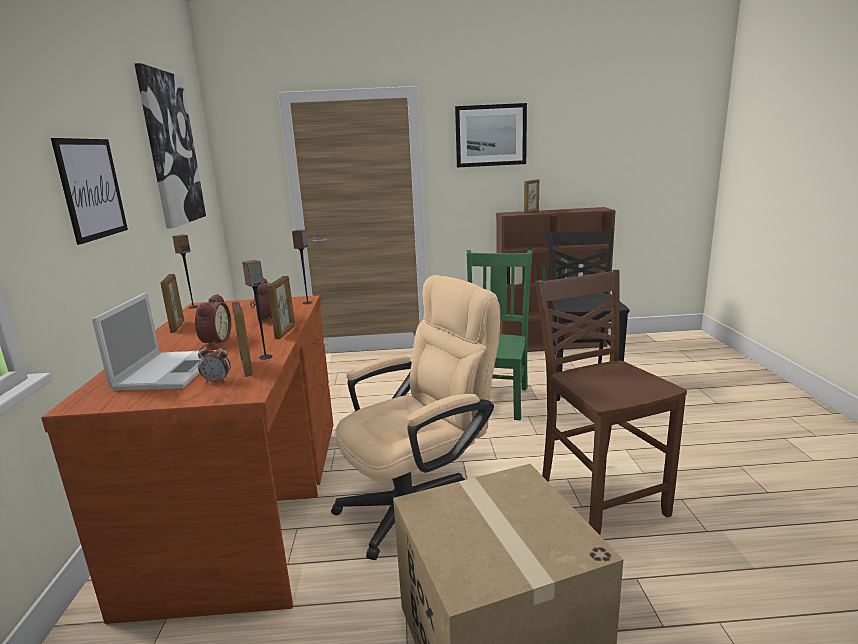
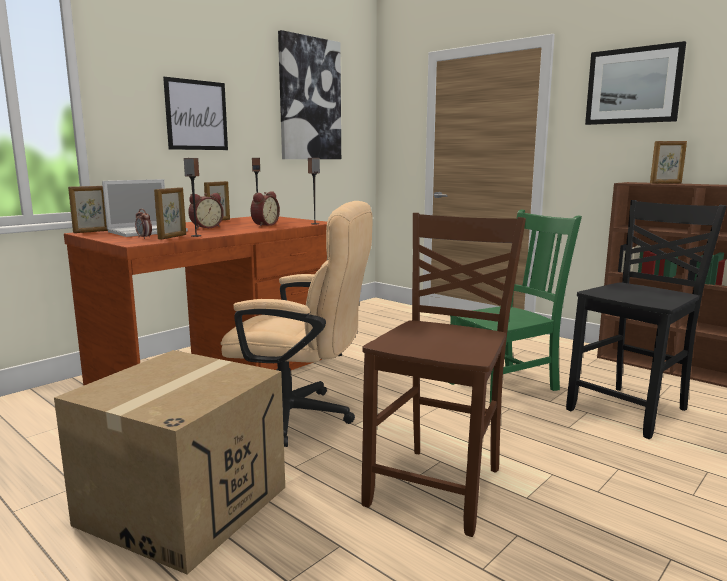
camera: 45 degrees right, 5 degrees down
(285, 332) = (246, 231): picture frame -> picture frame (92, 231)

